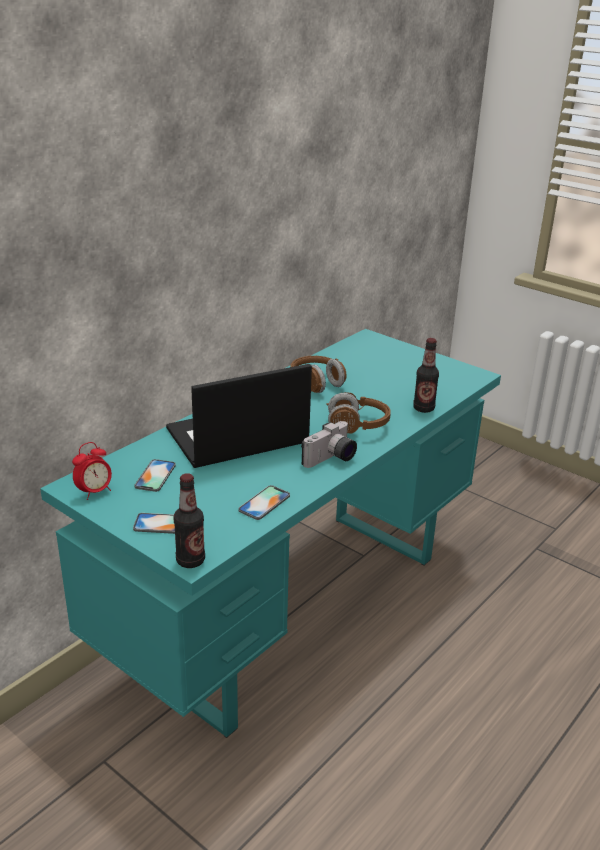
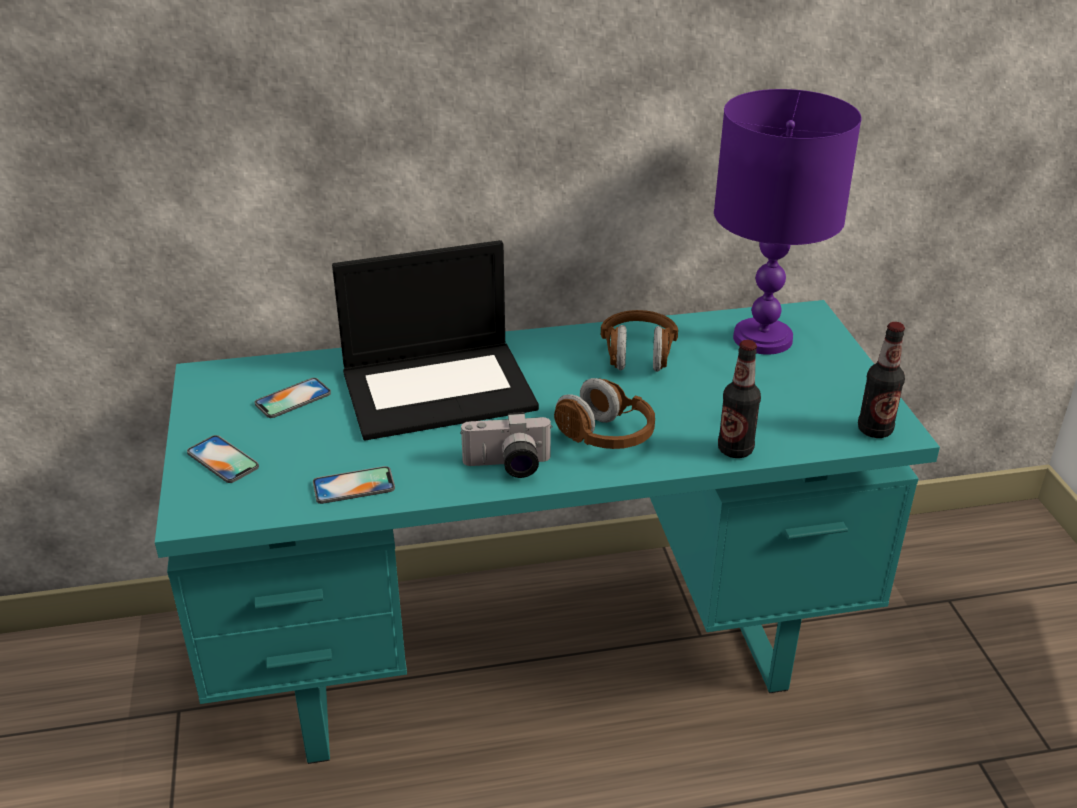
camera: 40 degrees right, 5 degrees up
(94, 492) = (214, 391): alarm clock -> none
(190, 561) = (188, 515): bottle -> bottle (874, 430)
(236, 437) = (440, 388): laptop -> laptop turned 150 degrees clockwise
(363, 355) = (762, 338): none -> purple table lamp

